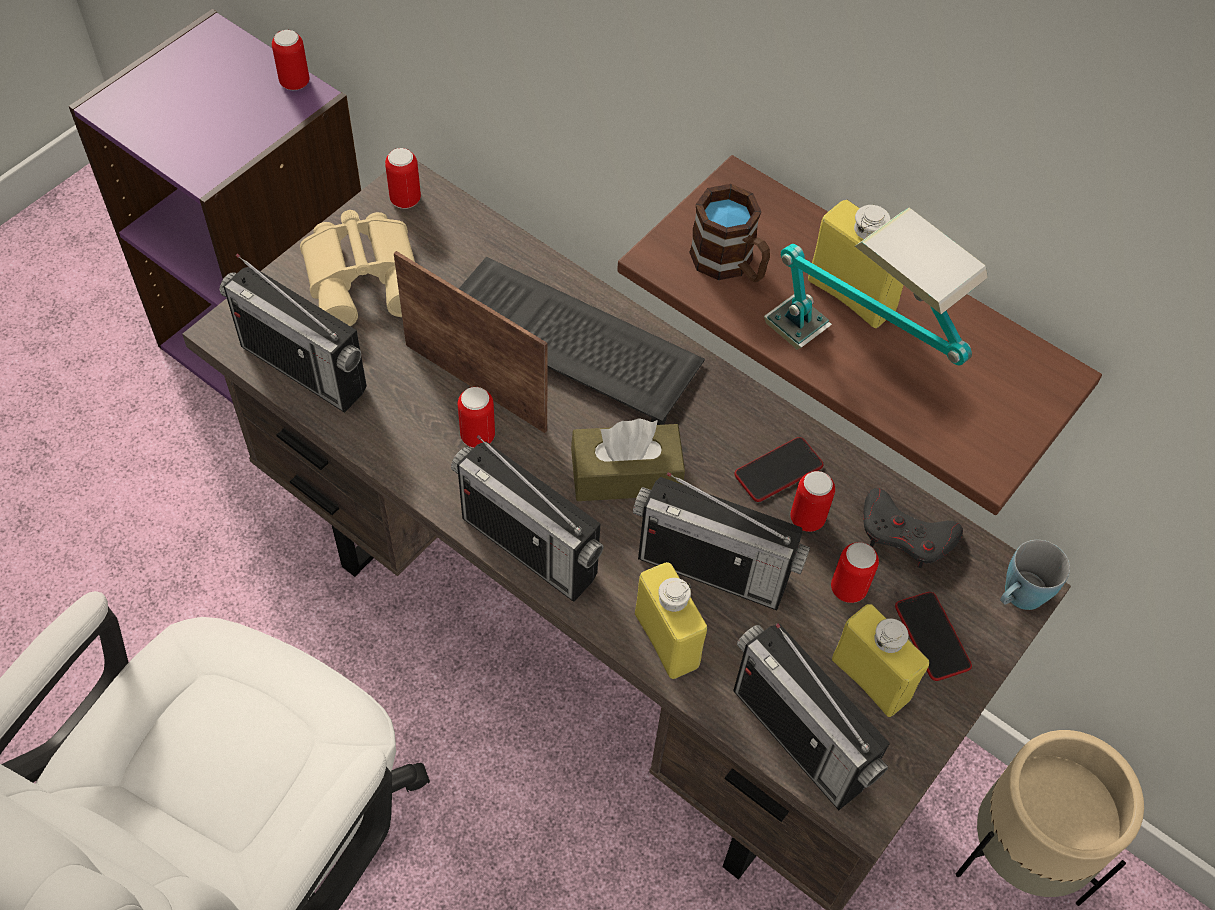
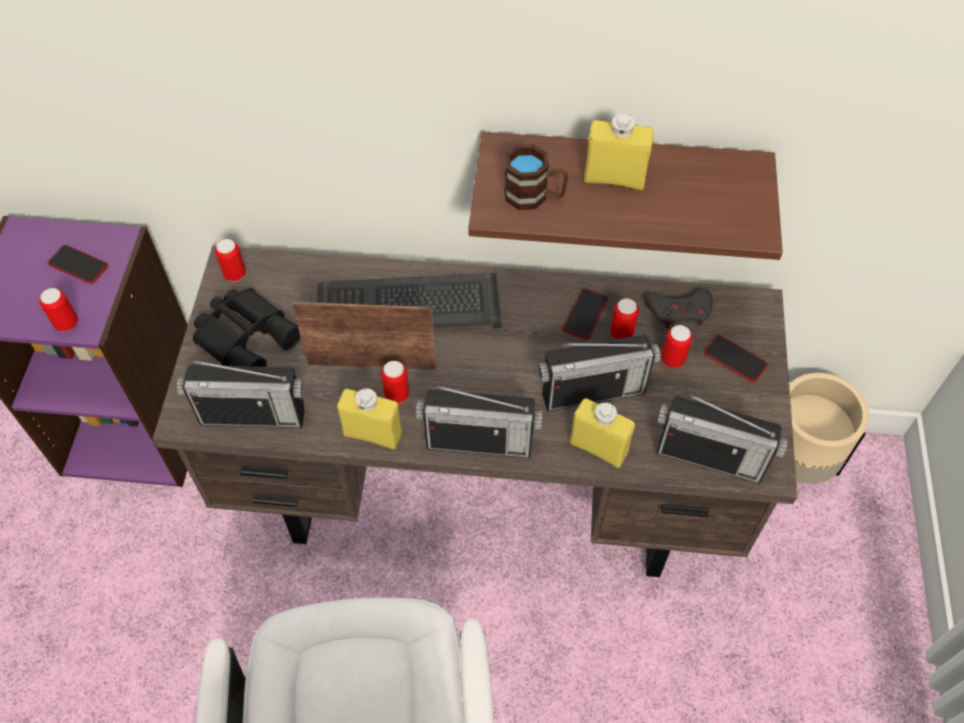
camera: 30 degrees left, 0 degrees up
(245, 101) = (78, 265): none -> phone
(295, 83) = (103, 236): can -> can (66, 323)
(366, 277) = (247, 336): beige binoculars -> black binoculars
(626, 475) = (502, 366): brown tissue box -> none
(852, 371) = (649, 221): table lamp -> none
(870, 679) = (721, 402): yellow bottle -> yellow bottle (372, 434)
(1017, 598) = (761, 312): blue mug -> none

